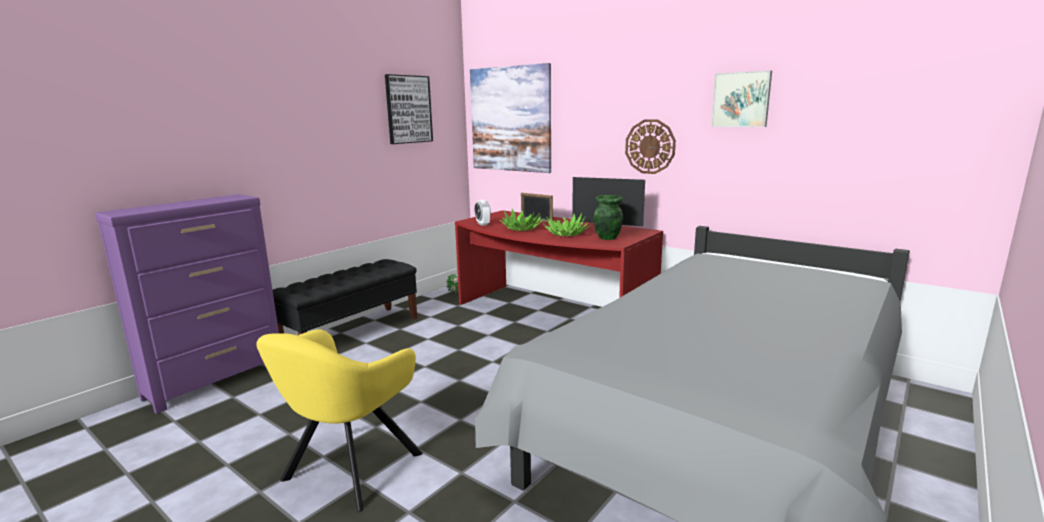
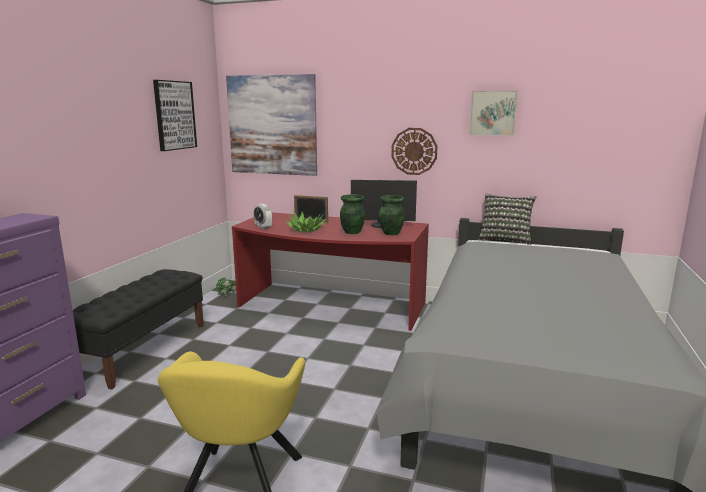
camera: 20 degrees left, 0 degrees up
(566, 234) = (352, 232): potted plant -> green vase
(748, 254) = (505, 239): none -> pillow

